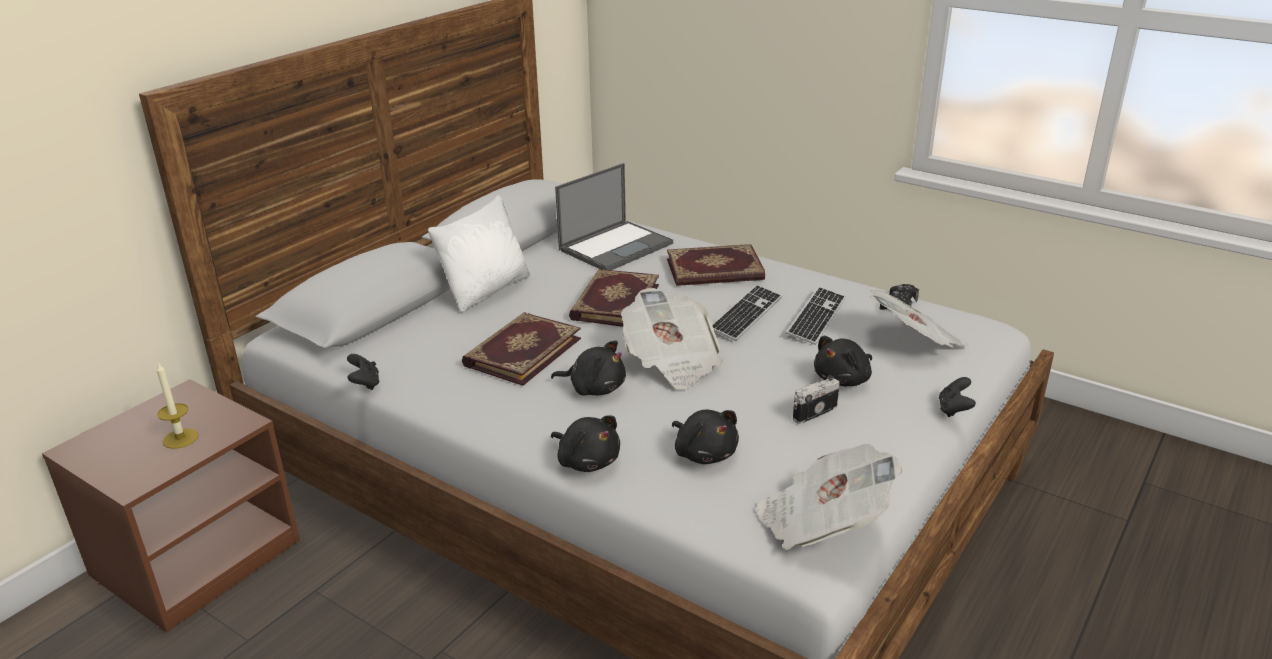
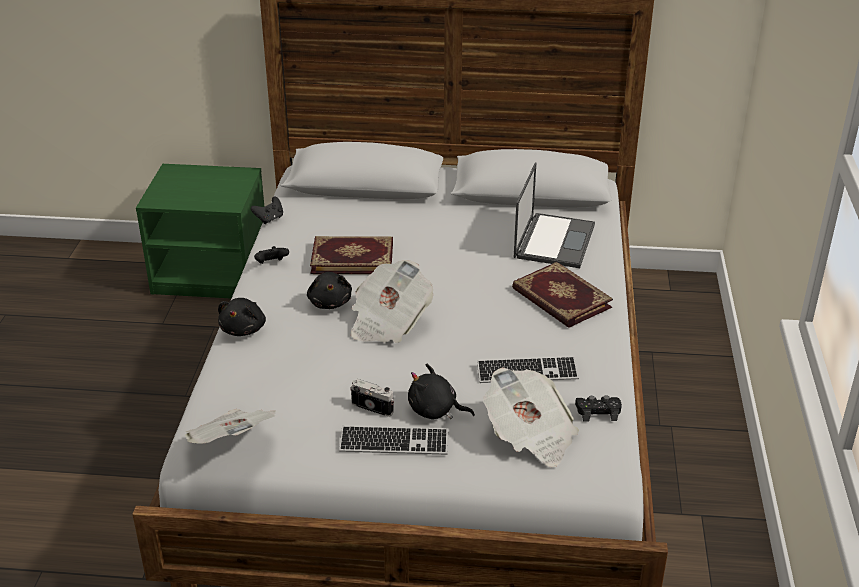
camera: 60 degrees right, 5 degrees up
(180, 438) = (202, 194): candle -> none
(197, 557) = (212, 273): brown nightstand -> green nightstand
(486, 290) = (426, 213): white pillow -> none
(614, 302) = (458, 269): book -> none
(616, 246) = (554, 240): laptop -> laptop turned 90 degrees counterclockwise
(704, 453) = (281, 371): black plush toy -> none
(746, 315) = (497, 335): keyboard -> keyboard (394, 443)
(954, 410) = (435, 479): black game controller -> black game controller (271, 264)

